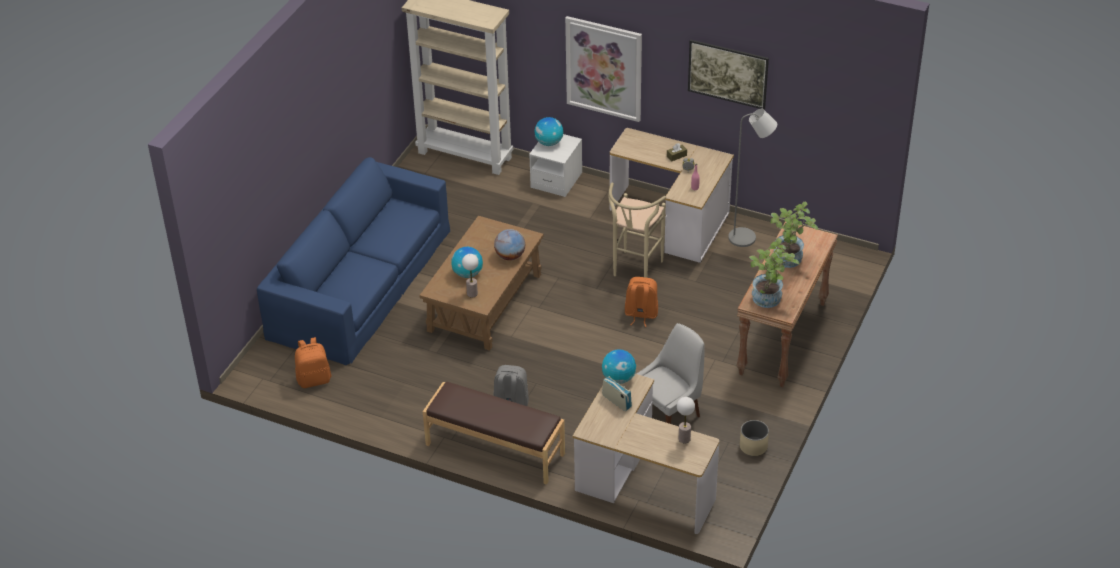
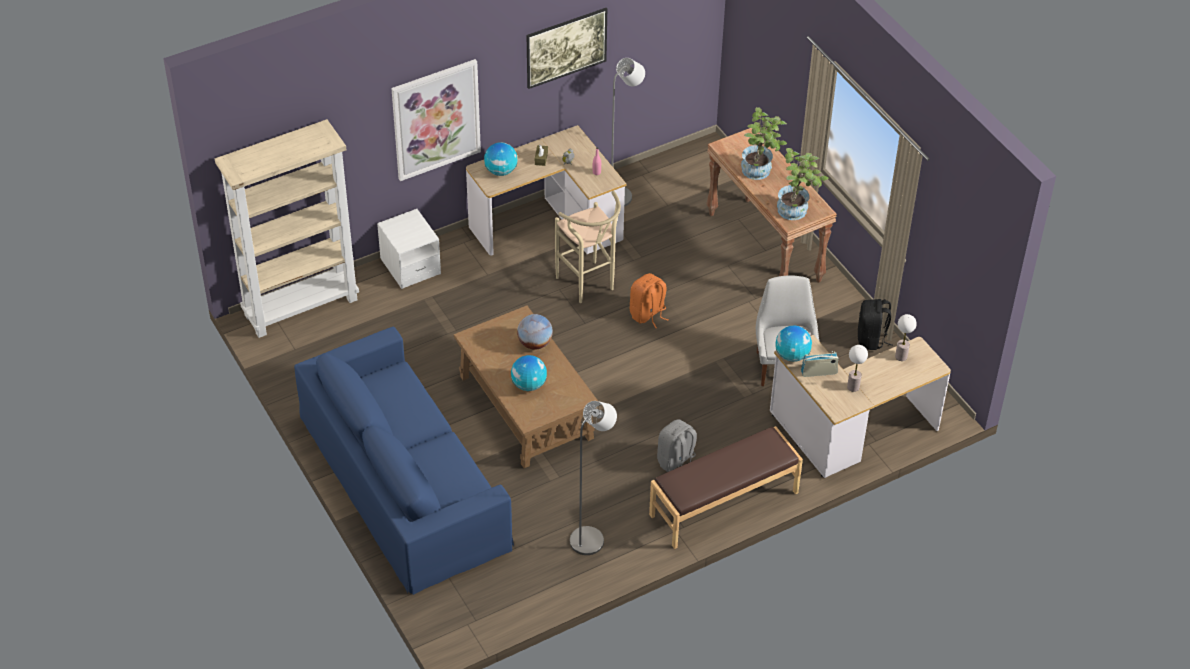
camera: 55 degrees left, 5 degrees up
(314, 379) = (508, 585): orange backpack -> none
(396, 397) = (591, 537): none -> grey floor lamp
(472, 293) = (559, 396): table lamp -> table lamp (853, 387)
(549, 143) = (398, 232): globe -> globe (501, 171)
(753, 447) = (871, 339): beige planter -> black backpack

